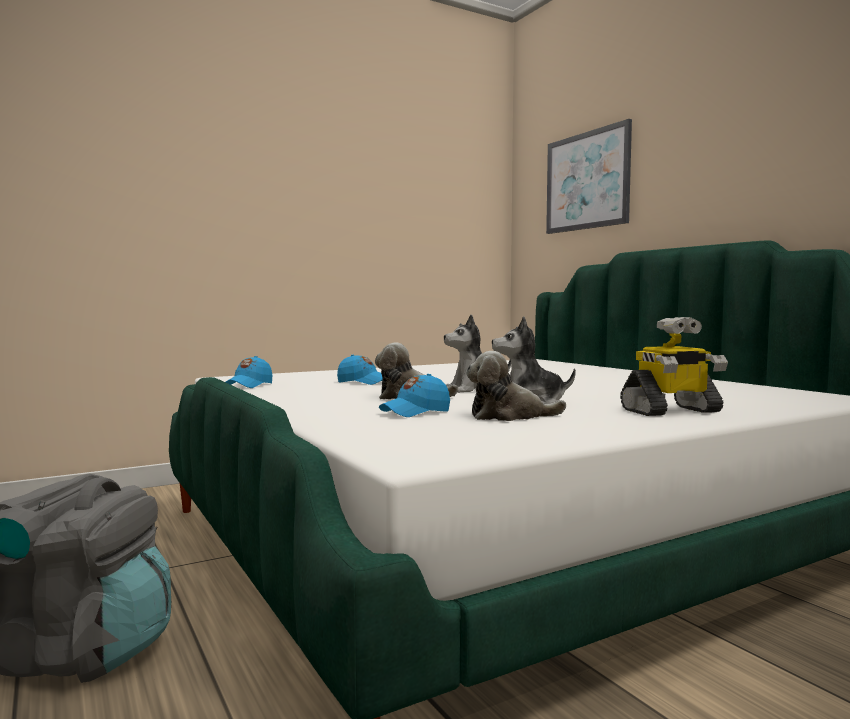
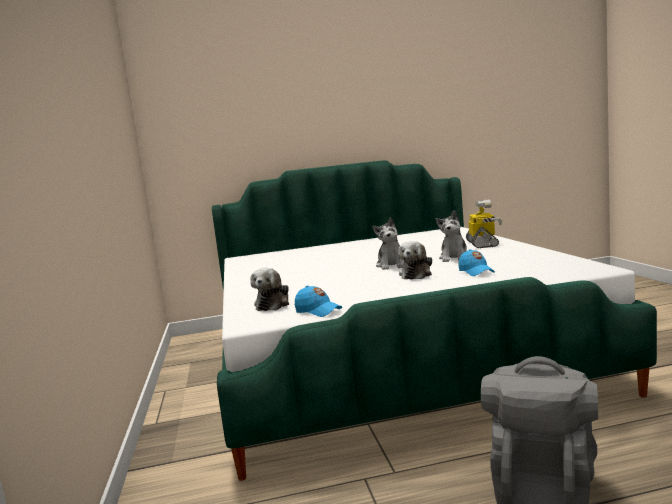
camera: 70 degrees left, 5 degrees up
(363, 382) = (329, 286): blue cap -> none
(509, 416) = (492, 260): plush toy -> plush toy (273, 304)
(587, 181) = (233, 119): picture -> none

